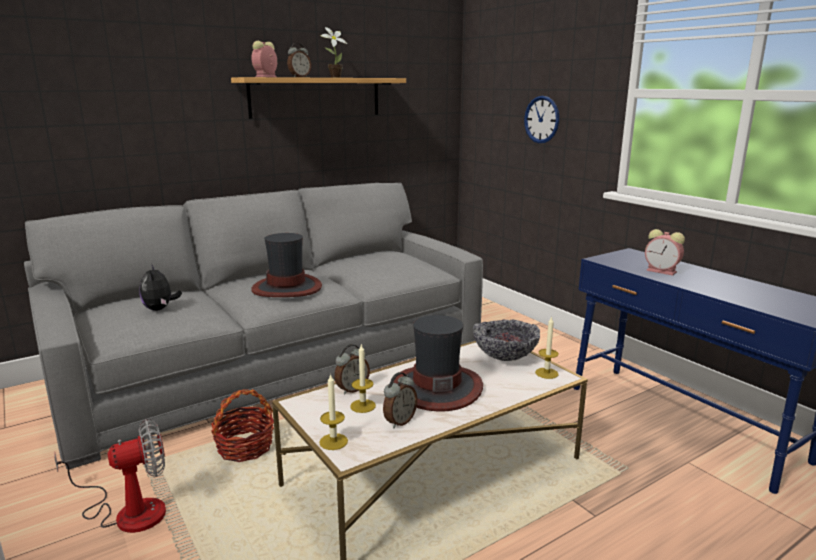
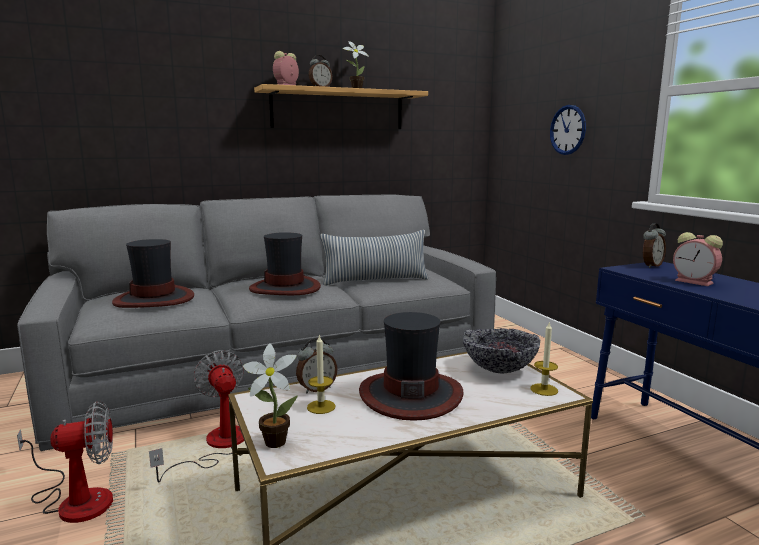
camera: 10 degrees right, 5 degrees down
(160, 309) = (154, 299): plush toy -> hat
(245, 447) = (216, 446): basket -> fan
(333, 441) = (272, 441): candle -> potted plant
(370, 273) = (375, 280): none -> pillow
(399, 421) = (354, 427): alarm clock -> alarm clock (651, 266)

